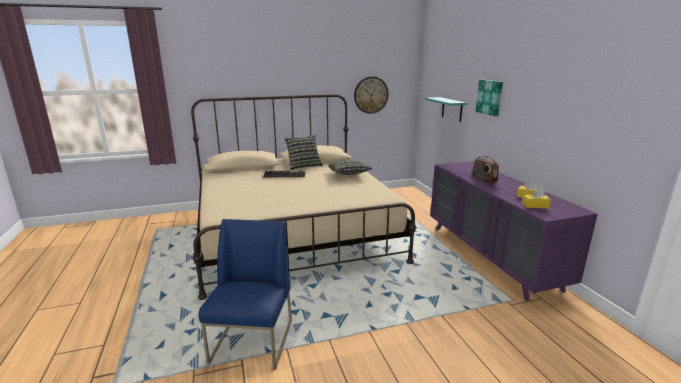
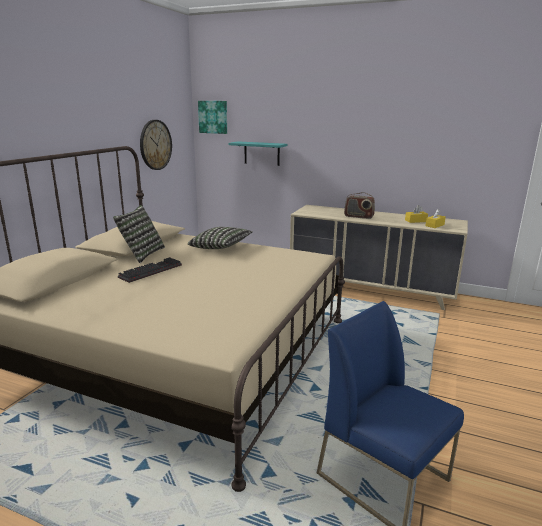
camera: 50 degrees left, 0 degrees up
(490, 97) = (323, 135): picture -> picture (213, 117)
(491, 256) = (371, 289): purple dresser -> beige dresser

